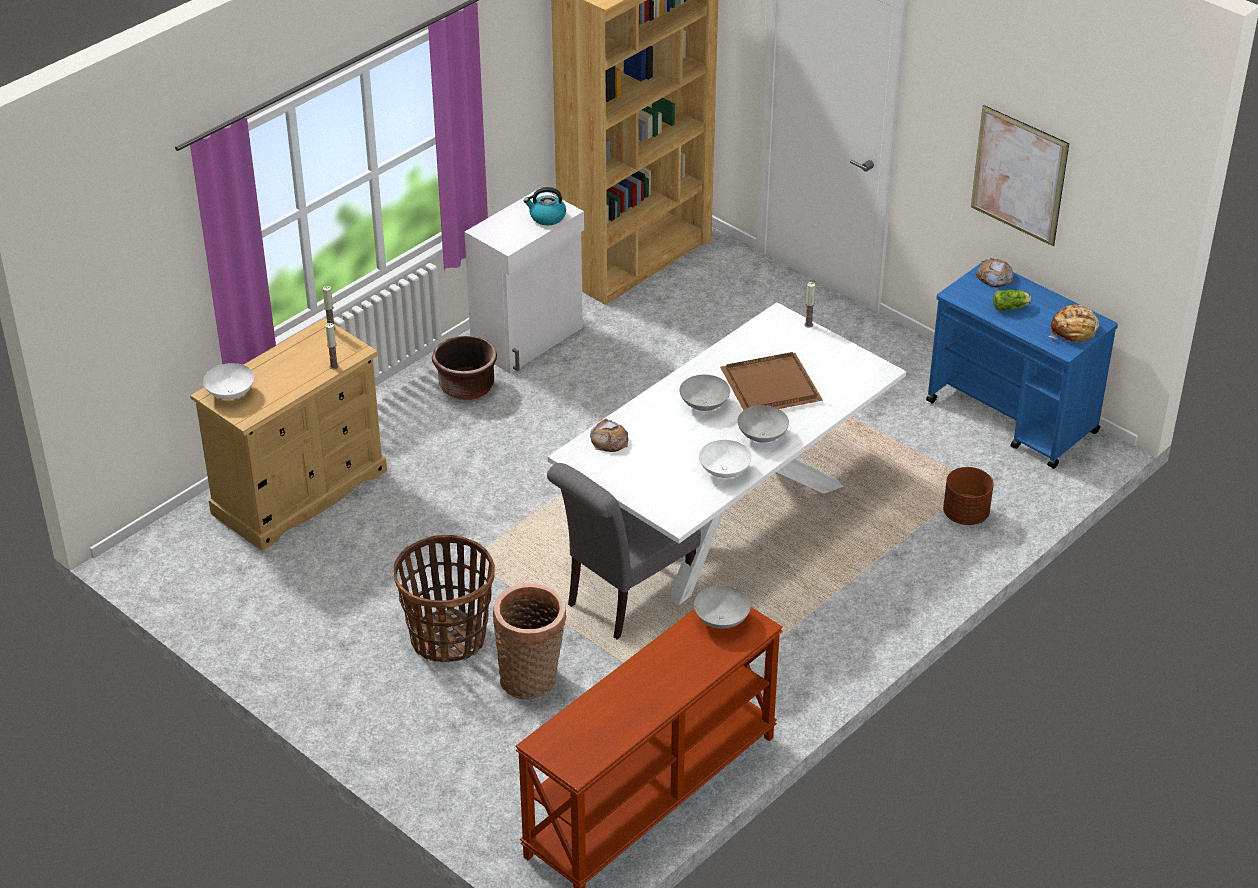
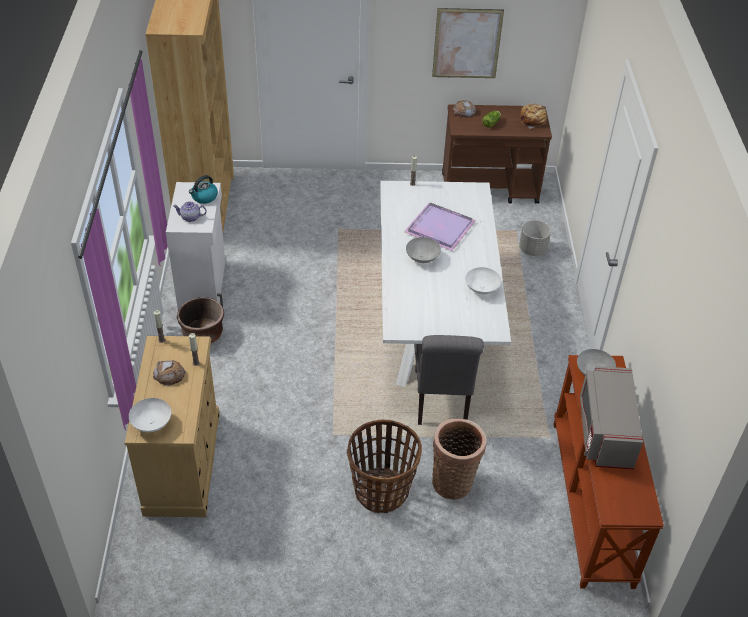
camera: 45 degrees left, 5 degrees up
(506, 230) = (191, 217): none -> teapot
(609, 440) = (402, 309): bread -> bread (169, 374)
(647, 677) = (605, 432): none -> grey microwave
(762, 435) = (472, 257): grey bowl -> none
(768, 385) = (438, 228): brown tray -> purple tray
(965, 514) = (532, 249): brown planter -> grey planter
(1012, 417) = (490, 188): blue cart -> brown cart

